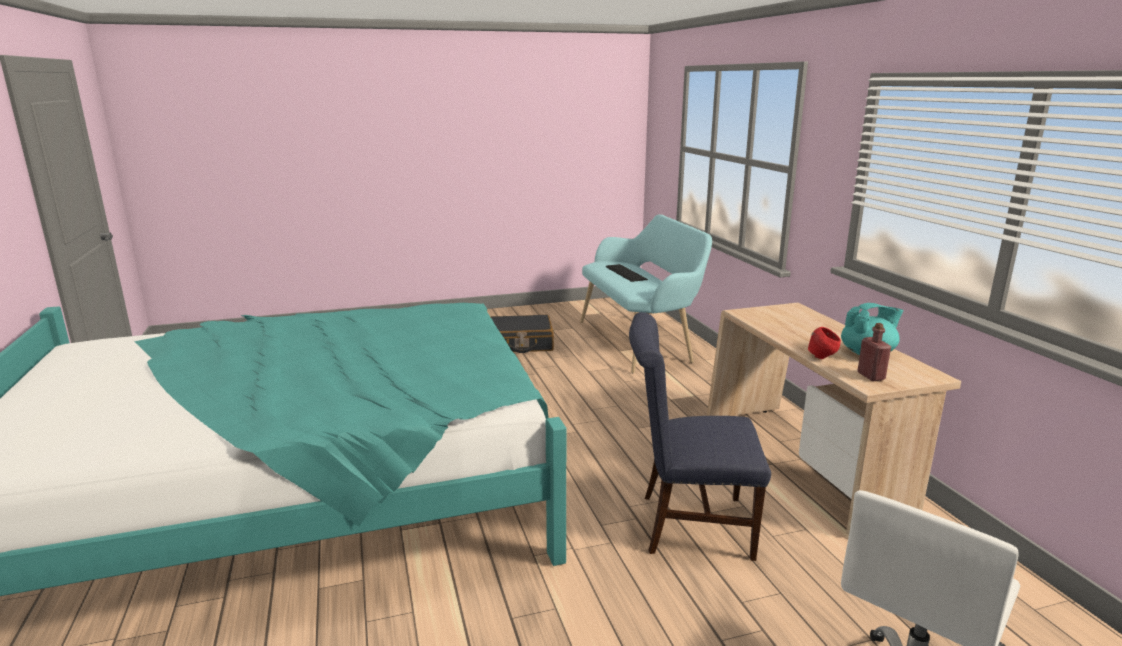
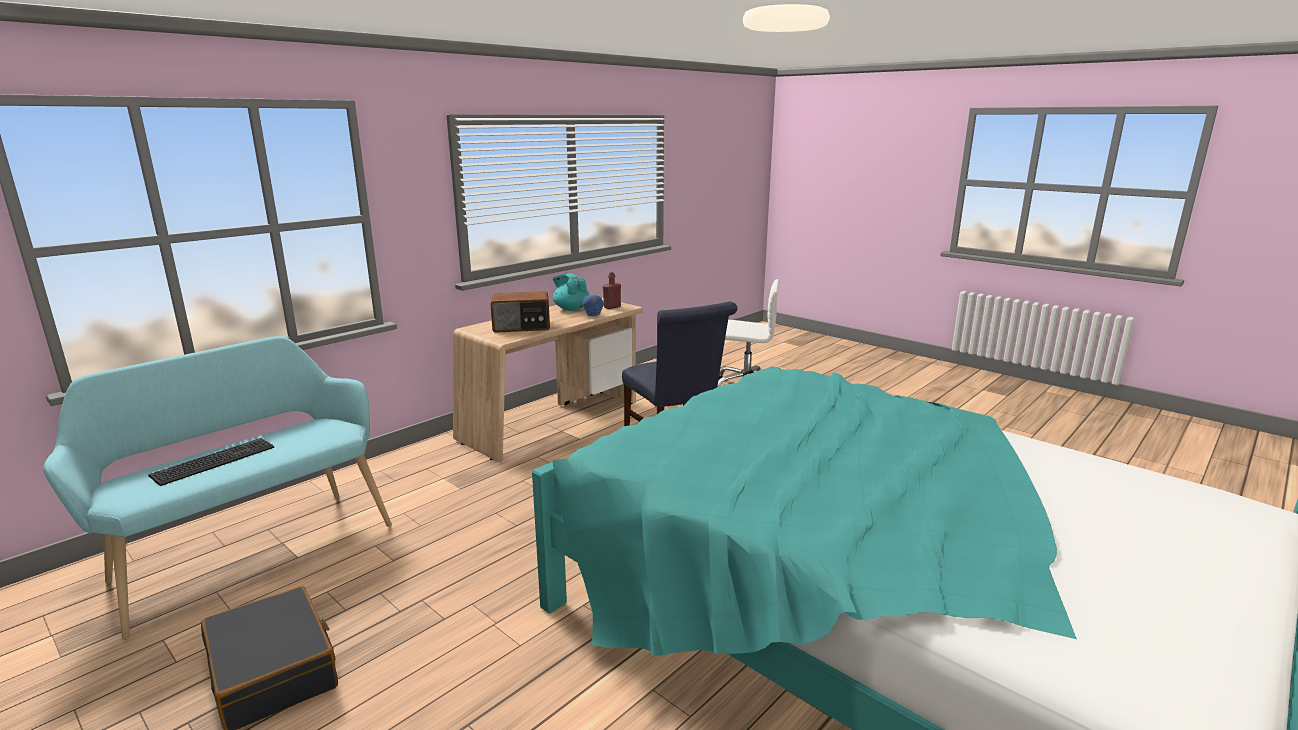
camera: 120 degrees left, 0 degrees up
(786, 322) = (522, 327): none -> radio
(822, 358) = (593, 316): red bowl -> blue bowl

